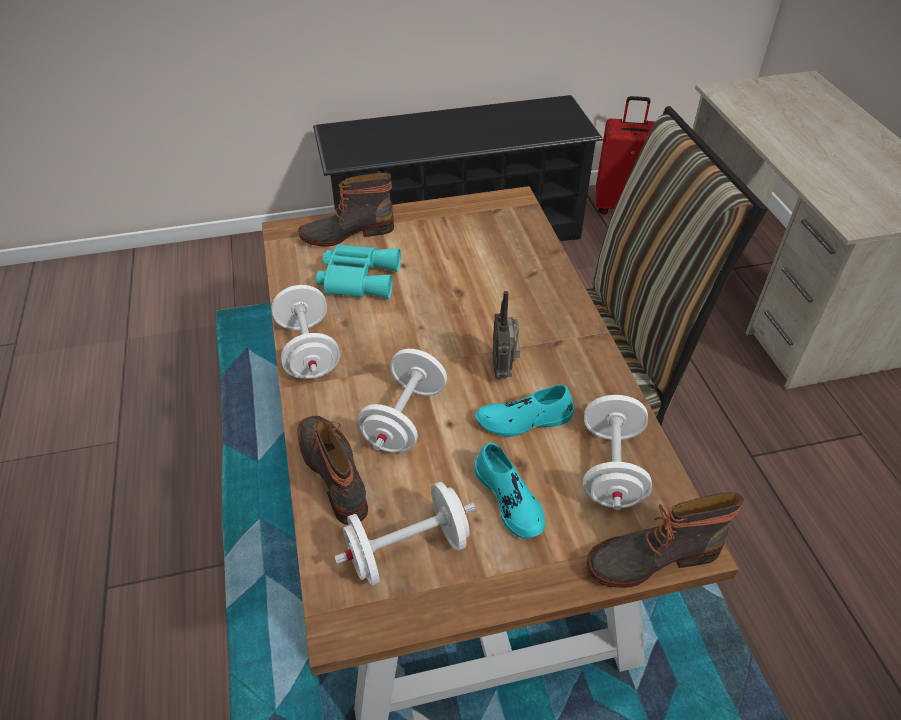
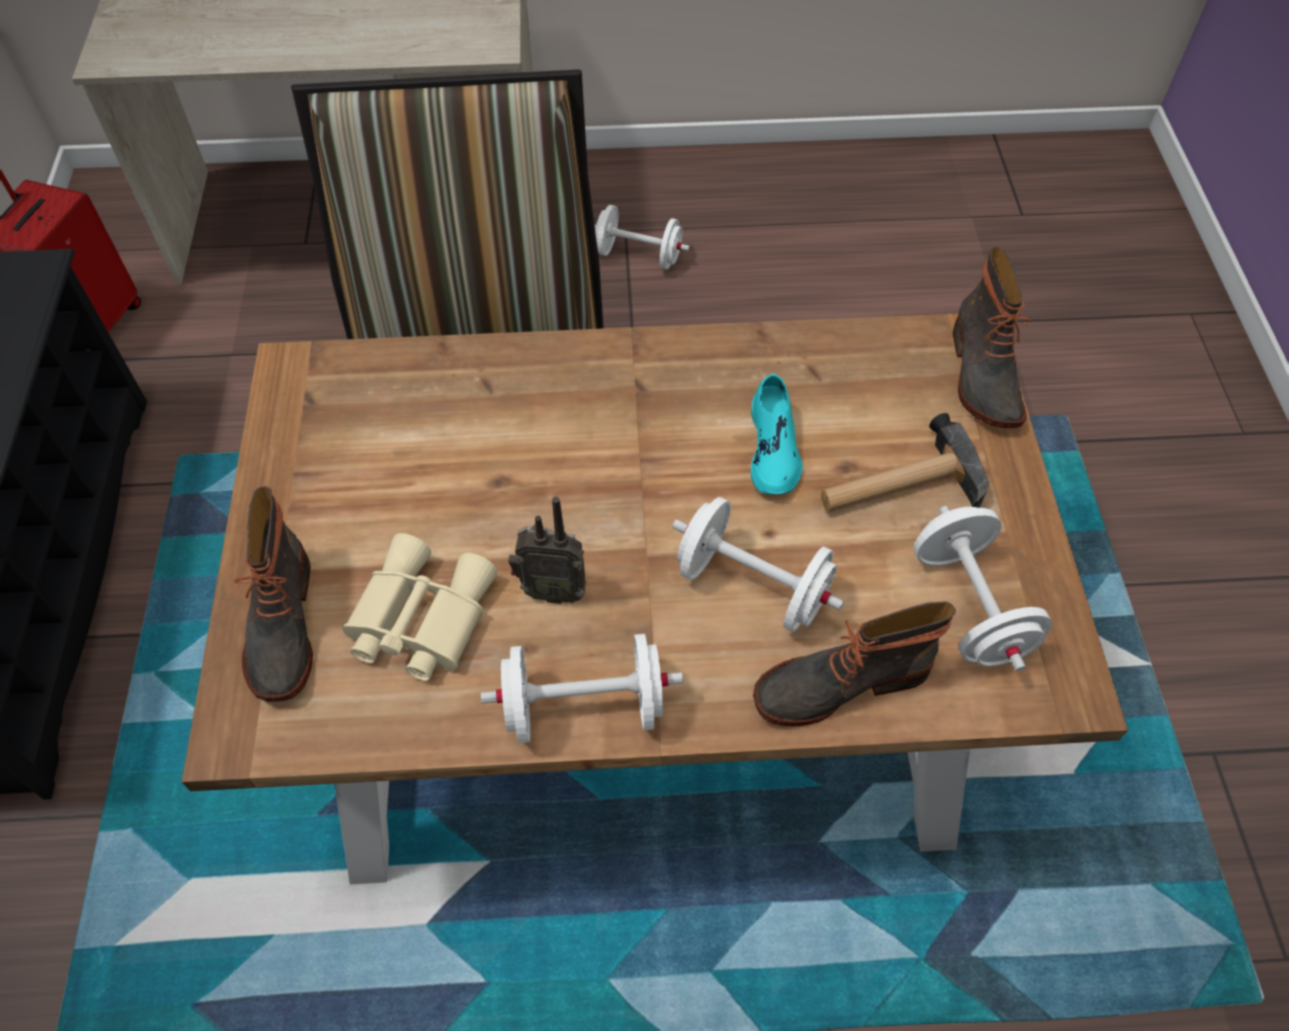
camera: 80 degrees left, 10 degrees up
(358, 277) = (418, 618): turquoise binoculars -> beige binoculars
(504, 370) = (679, 454): radio -> radio (552, 590)
(509, 499) = (898, 488): turquoise shoe -> hammer
(611, 469) = (861, 380): white dumbbell -> white dumbbell (638, 255)

